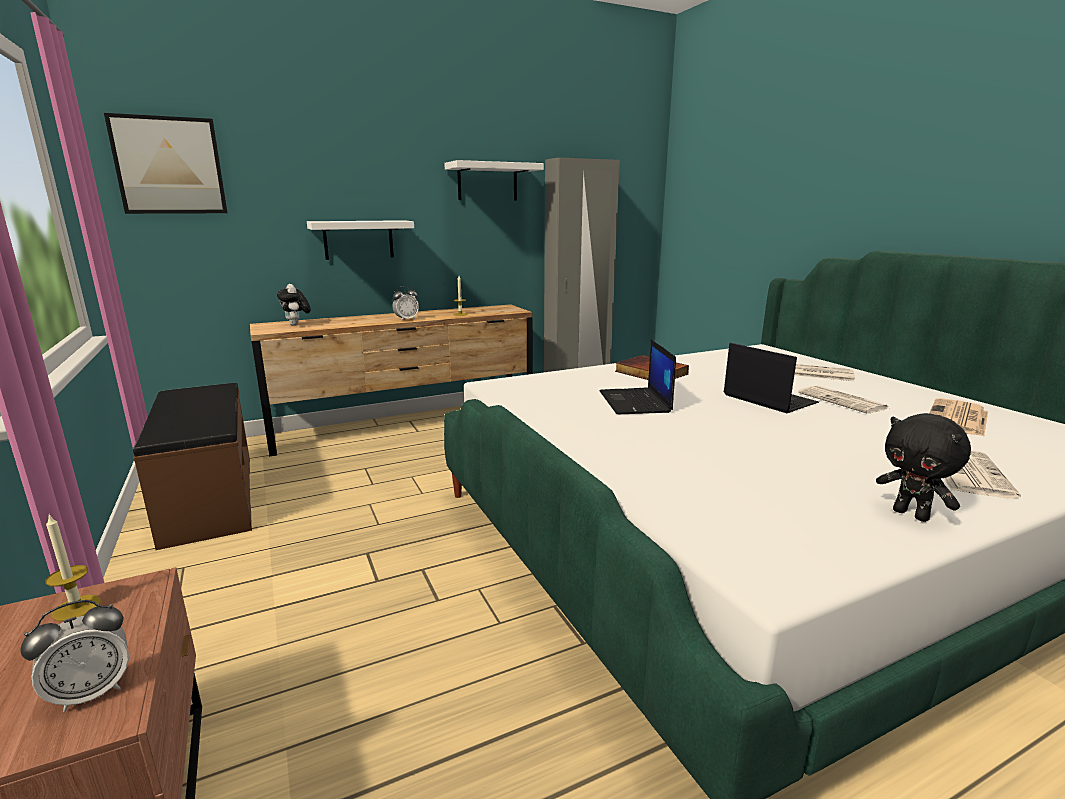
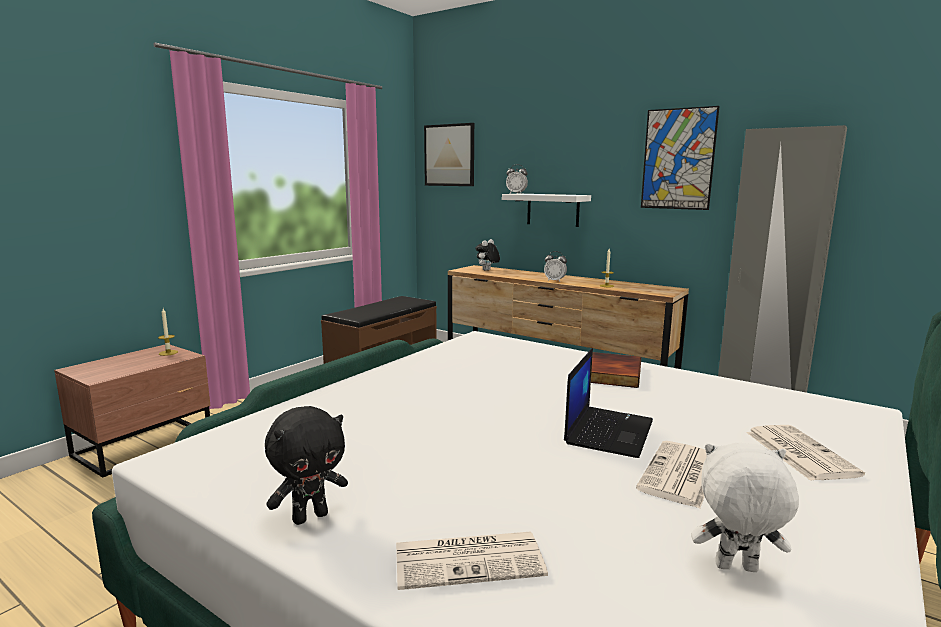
camera: 60 degrees right, 5 degrees down
(92, 692) = (112, 372): alarm clock -> alarm clock (516, 193)
(487, 182) = (678, 159): white shelf -> picture
(635, 402) = (503, 380): laptop -> none
(911, 515) = (310, 516): black plush toy -> black plush toy turned 150 degrees counterclockwise
(958, 418) = (736, 569): newspaper -> white plush toy

